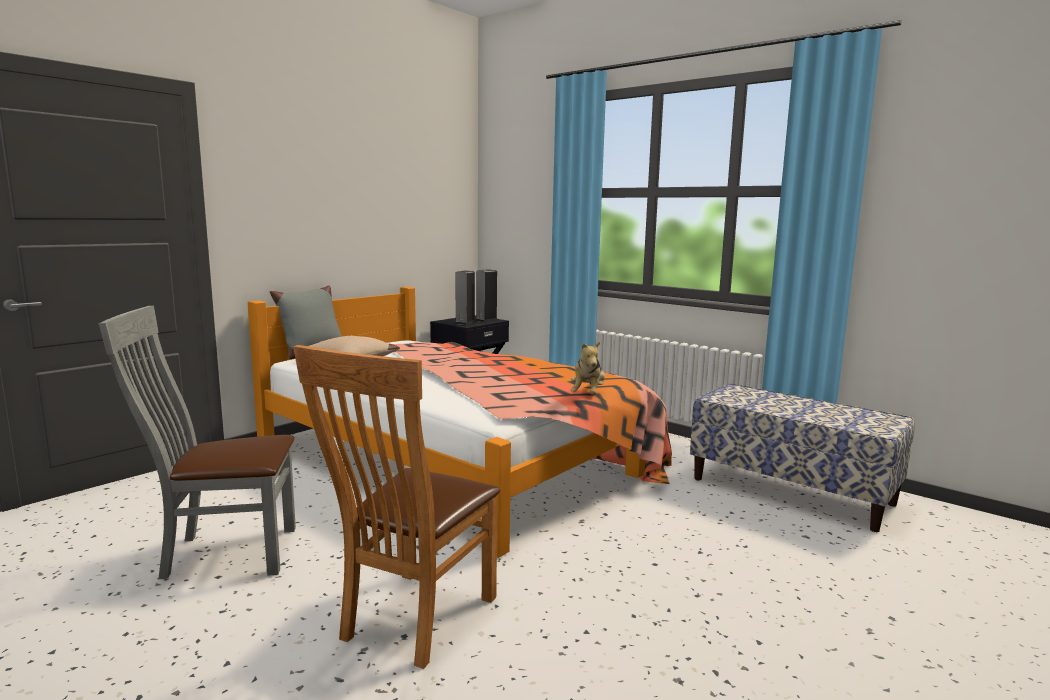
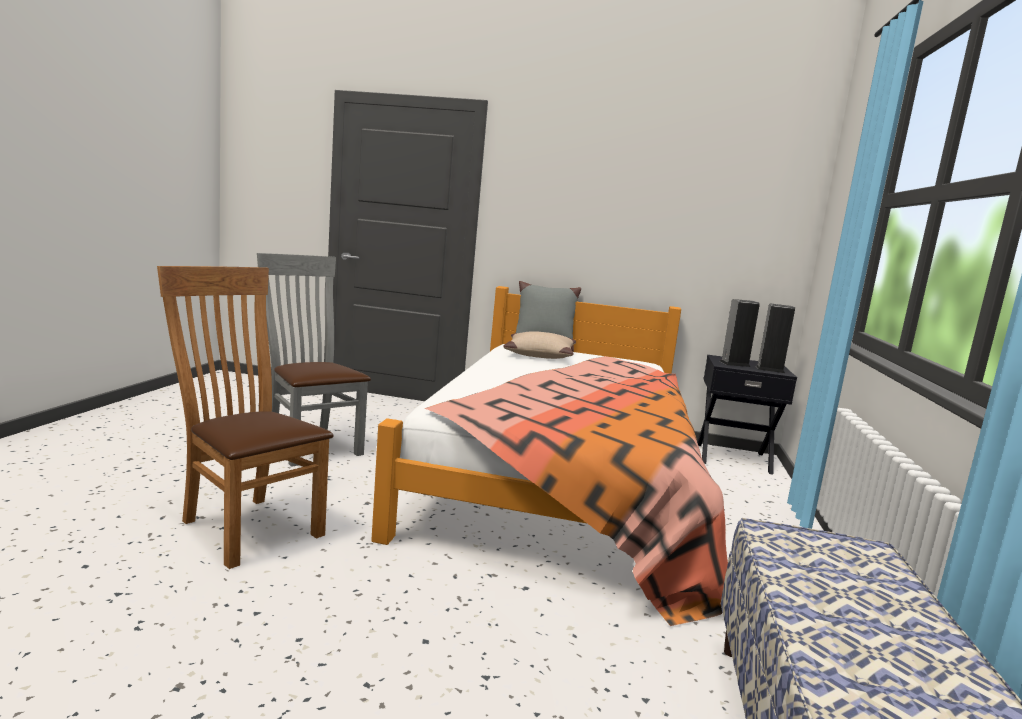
camera: 60 degrees right, 0 degrees up
(412, 621) = (246, 526): brown chair -> brown chair turned 45 degrees clockwise
(588, 394) = (562, 433): plush toy -> none

